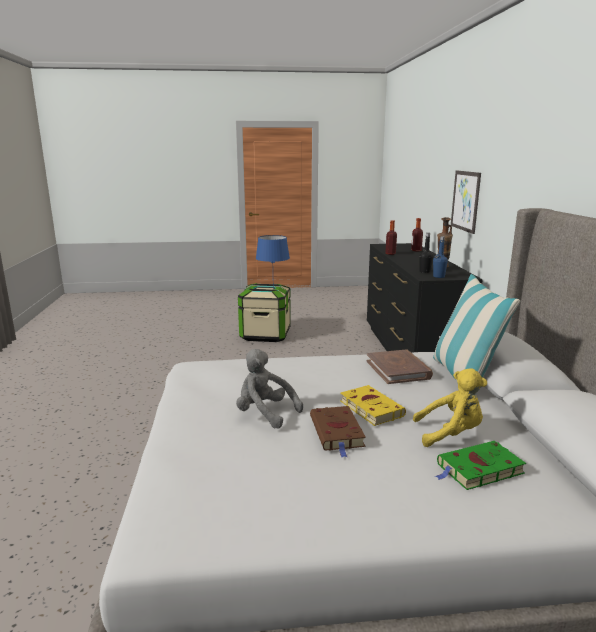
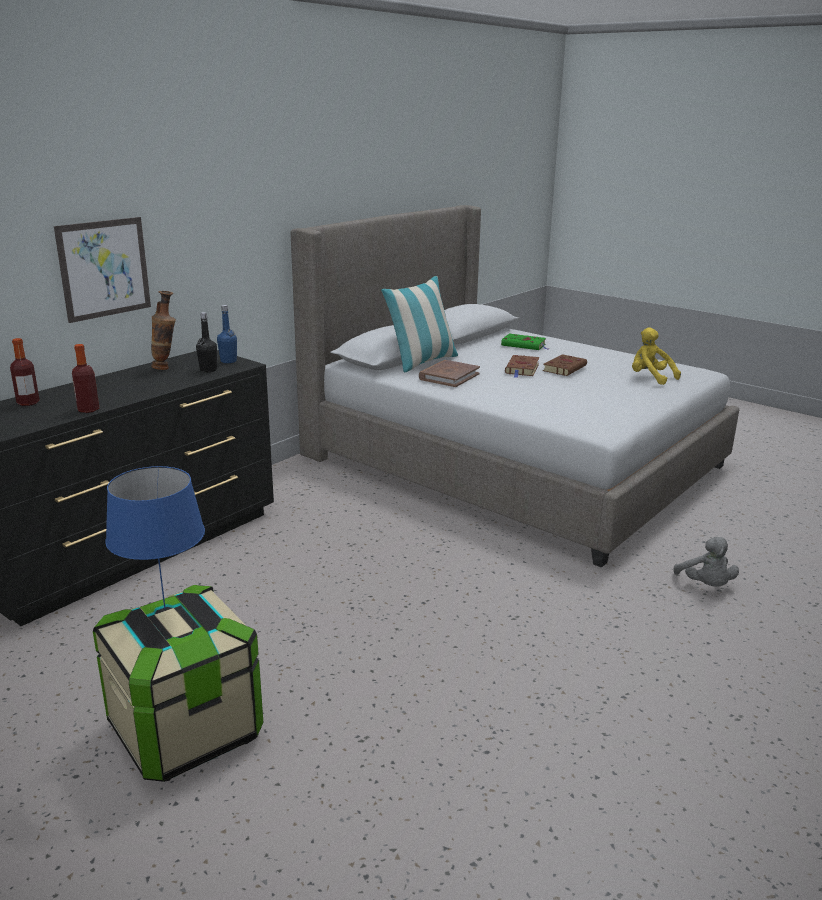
camera: 135 degrees left, 5 degrees up
(265, 413) = (591, 388): grey plush toy -> grey plush toy (705, 585)
(370, 408) = (522, 369): yellow book -> brown book
(450, 434) = (504, 353): yellow plush toy -> yellow plush toy (650, 378)

